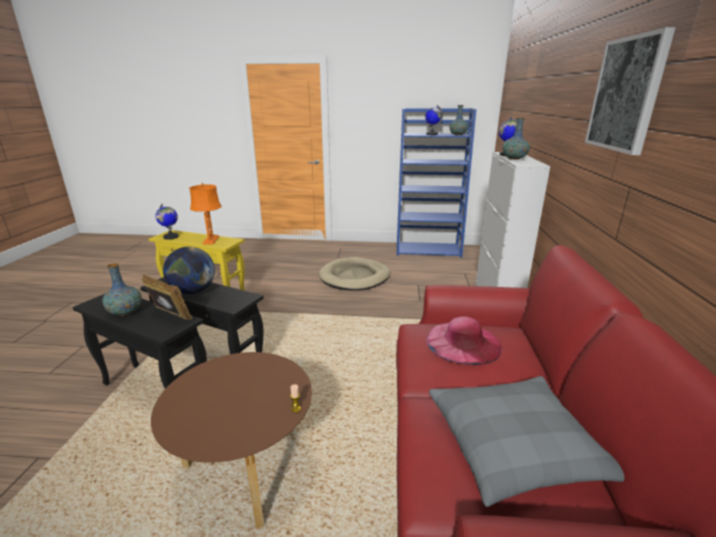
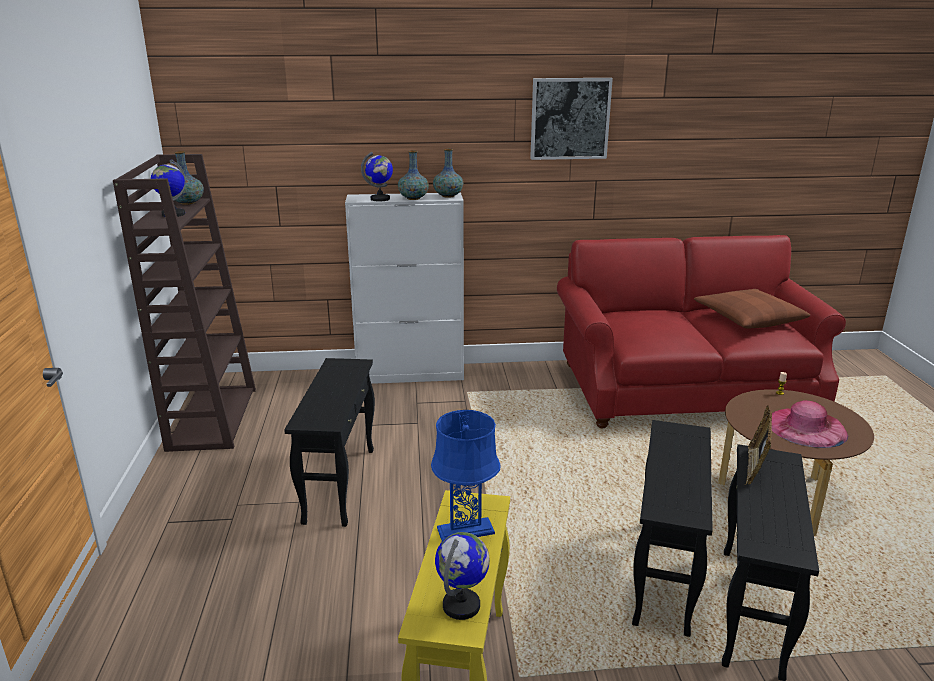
camera: 100 degrees left, 0 degrees up
(125, 312) = (780, 508): vase -> vase (448, 196)
(193, 291) = (685, 473): globe -> none
(211, 240) = (466, 530): orange table lamp -> blue table lamp
(355, 277) = (339, 485): beige dog bed -> black side table
(428, 250) = (212, 418): blue bookcase -> brown bookcase
(463, 342) = (656, 325): pink hat -> pink hat (806, 427)
(515, 446) = (748, 318): grey pillow -> brown pillow

